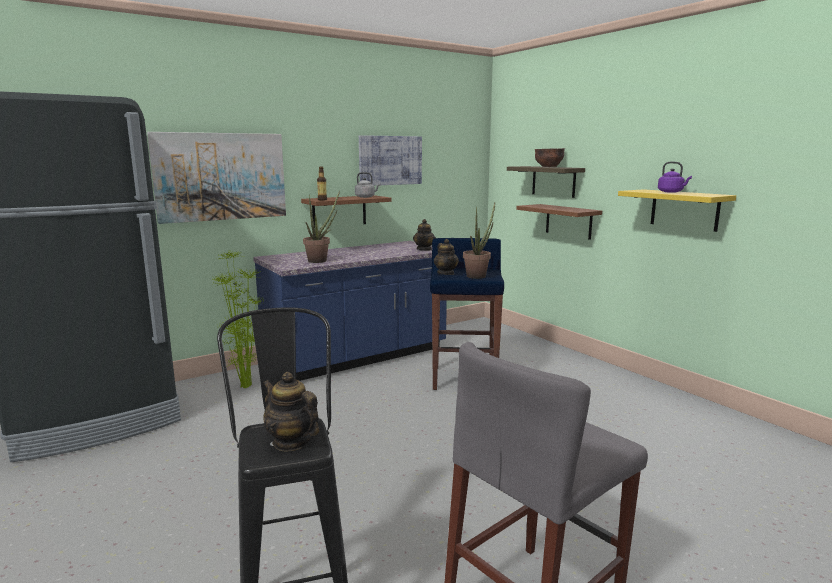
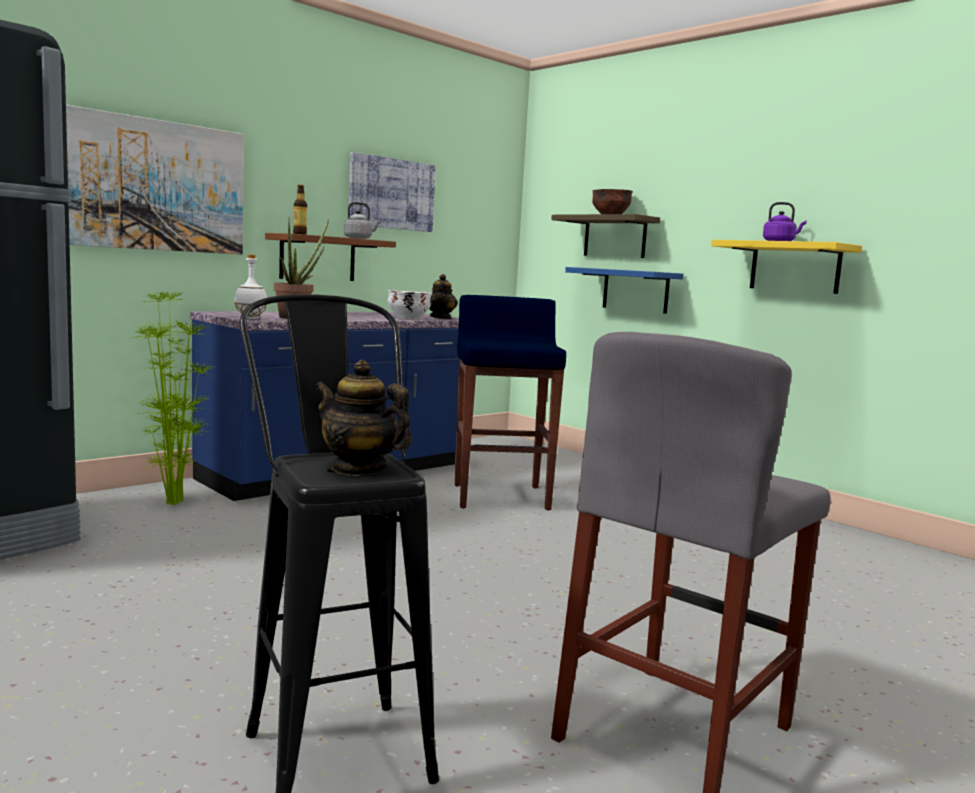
camera: 10 degrees left, 5 degrees down
(287, 265) = (250, 318): none -> white bottle
(399, 253) = (408, 318): none -> white bowl
(446, 273) = (482, 341): teapot -> none
(478, 275) = (528, 344): potted plant -> none
(568, 221) = (635, 290): brown shelf -> blue shelf

